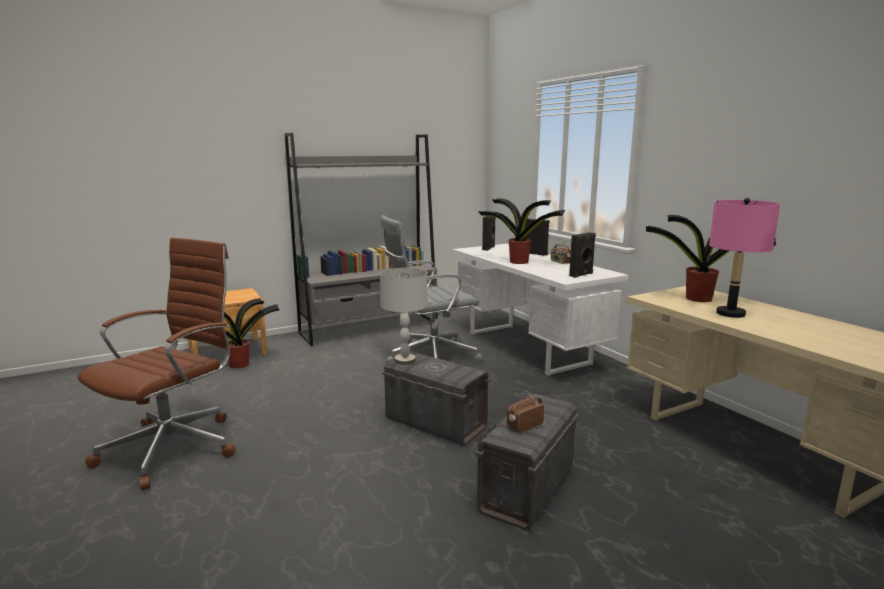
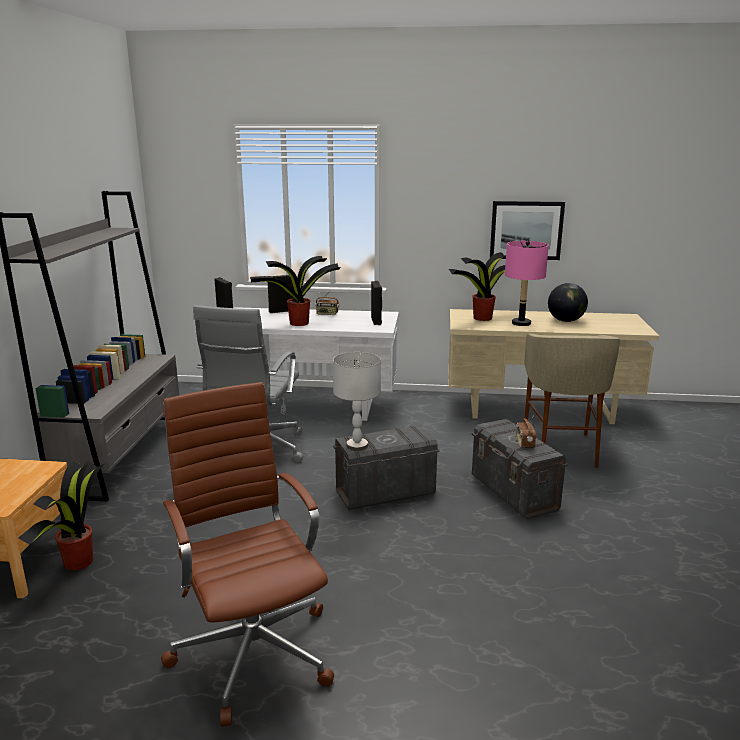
camera: 55 degrees left, 5 degrees up
(683, 493) = (561, 449): none -> beige stool
(798, 192) = (526, 230): none -> picture
(808, 328) = (565, 321): none -> globe

